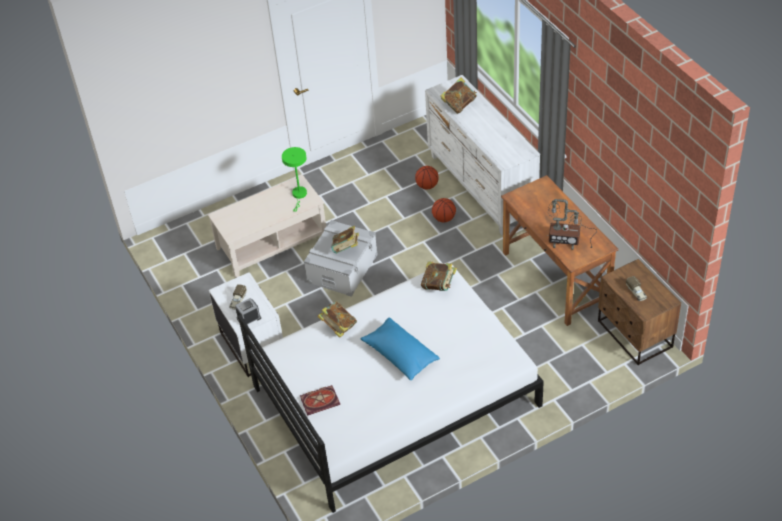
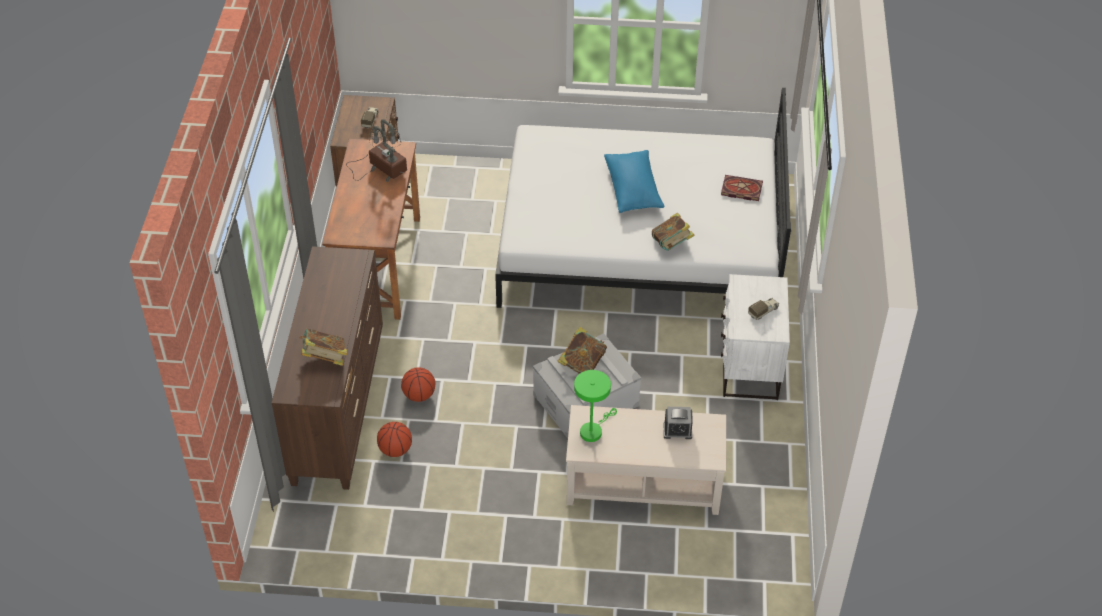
camera: 150 degrees left, 0 degrees up
(249, 318) = (763, 287): alarm clock -> alarm clock (677, 430)
(439, 285) = (535, 232): book -> none
(481, 188) = (339, 409): white dresser -> brown dresser

